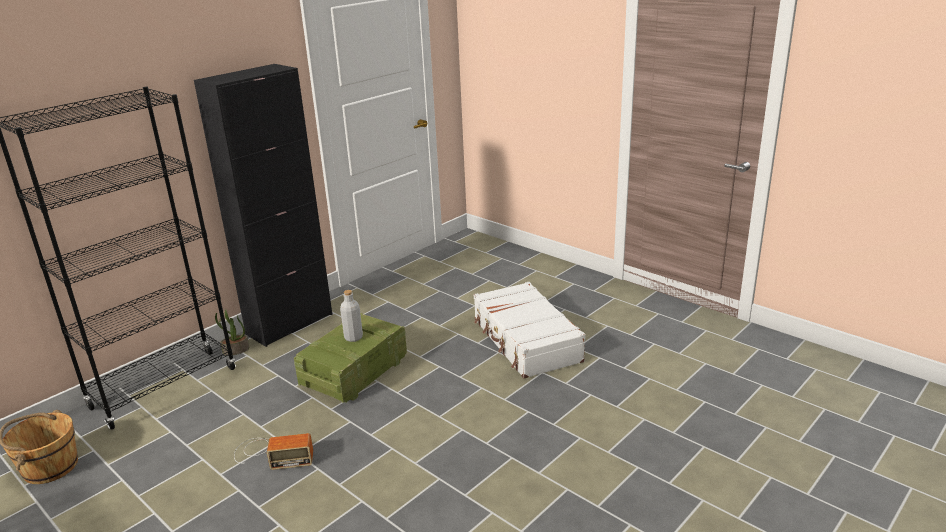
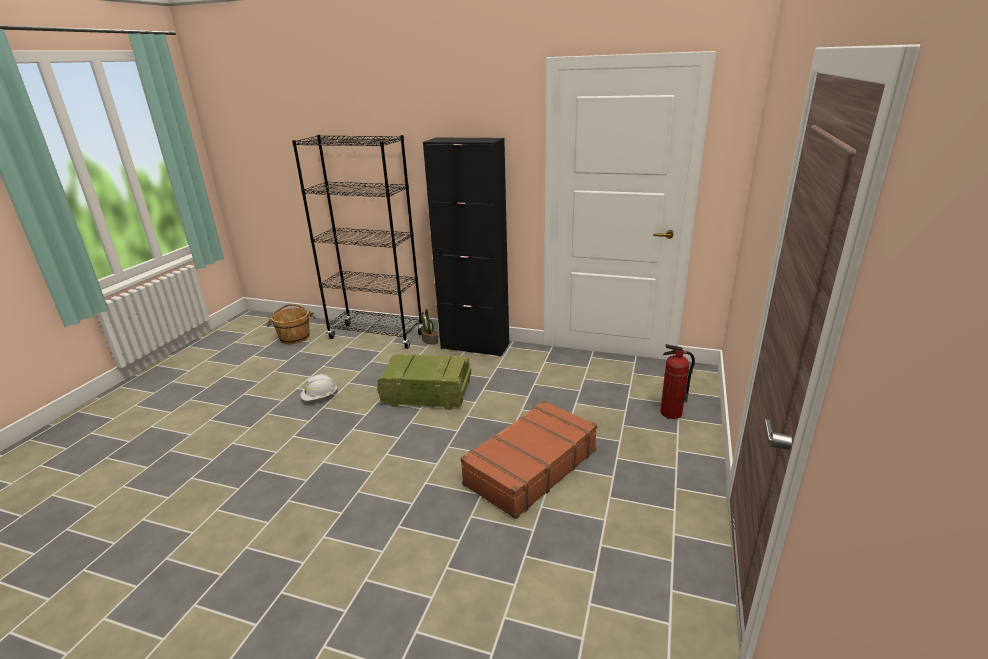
camera: 65 degrees right, 0 degrees up
(272, 454) = (320, 398): radio -> white hard hat
(353, 337) = (427, 367): grey bottle -> none
(510, 264) = (671, 413): none -> fire extinguisher
(525, 341) = (530, 467): white suitcase -> brown suitcase

